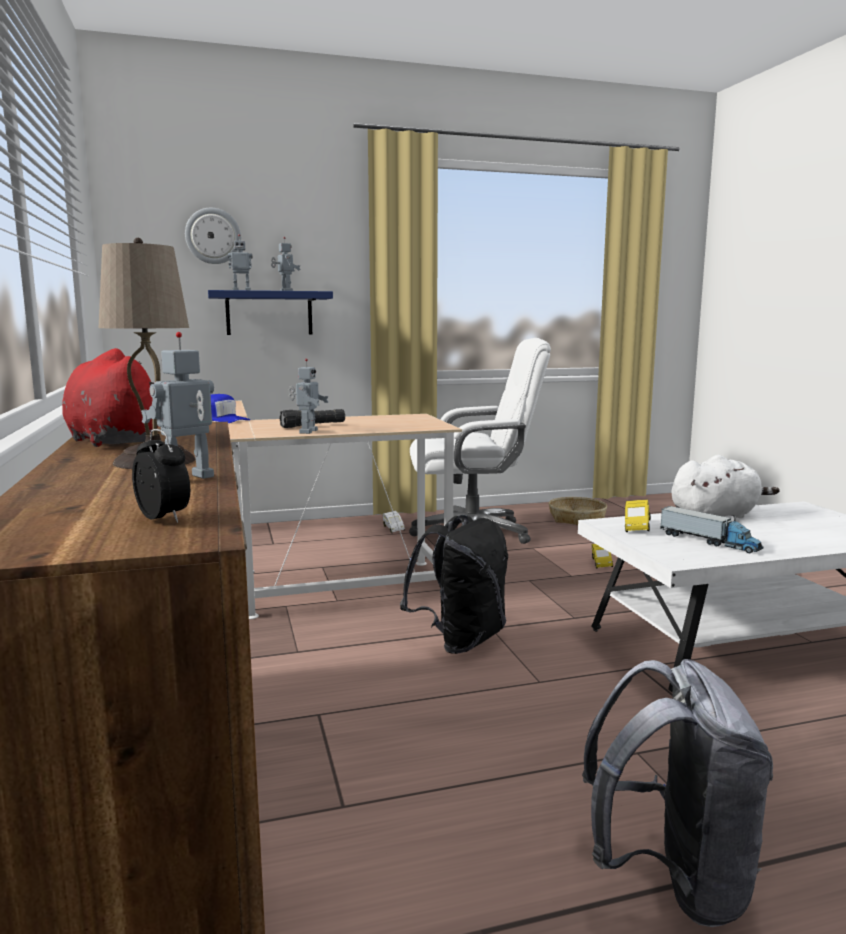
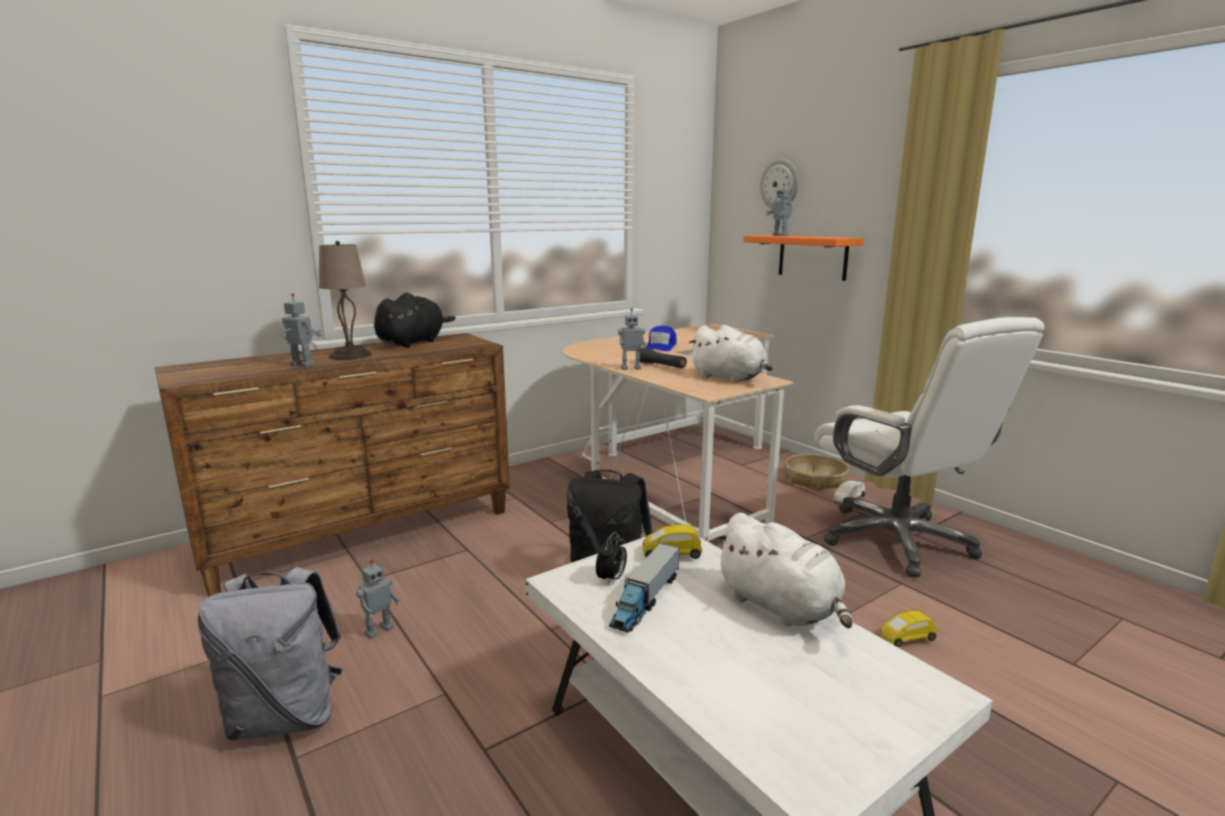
camera: 70 degrees right, 5 degrees up
(112, 441) = (413, 342): red plush toy -> black plush toy
(164, 519) = (216, 374): alarm clock -> alarm clock (611, 579)
(269, 313) = (812, 257): blue shelf -> orange shelf
(285, 291) = (819, 236): toy robot -> toy robot (378, 630)
(394, 419) = (730, 378): none -> white plush toy
(576, 519) = (1082, 602): basket -> basket (815, 480)

